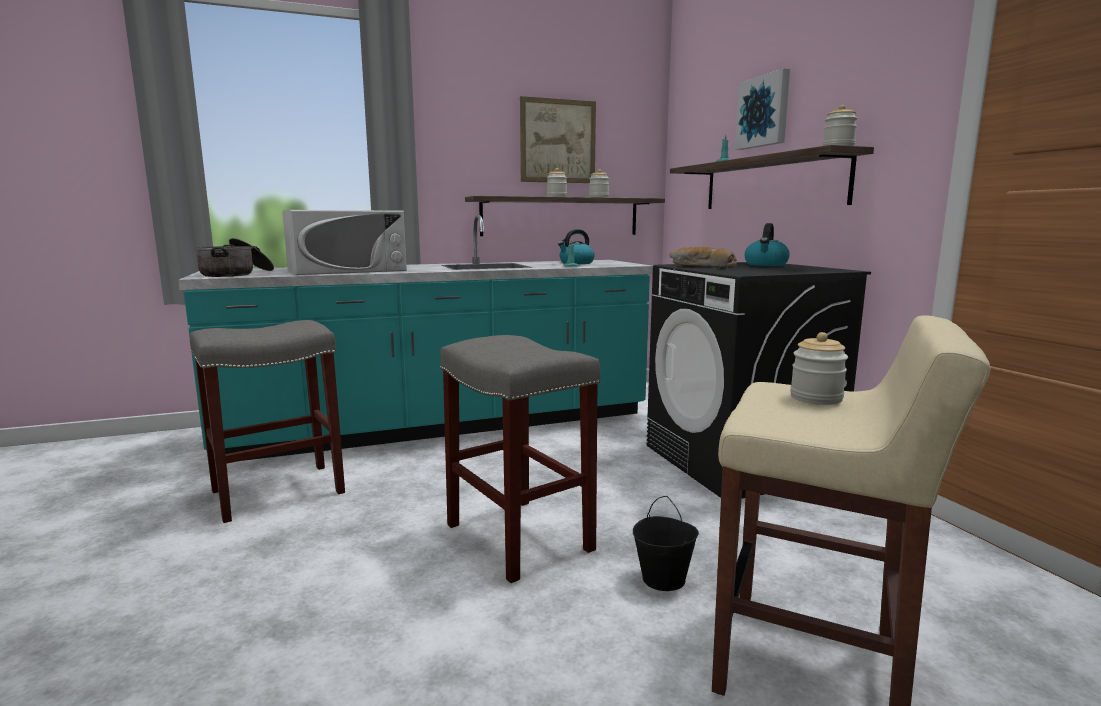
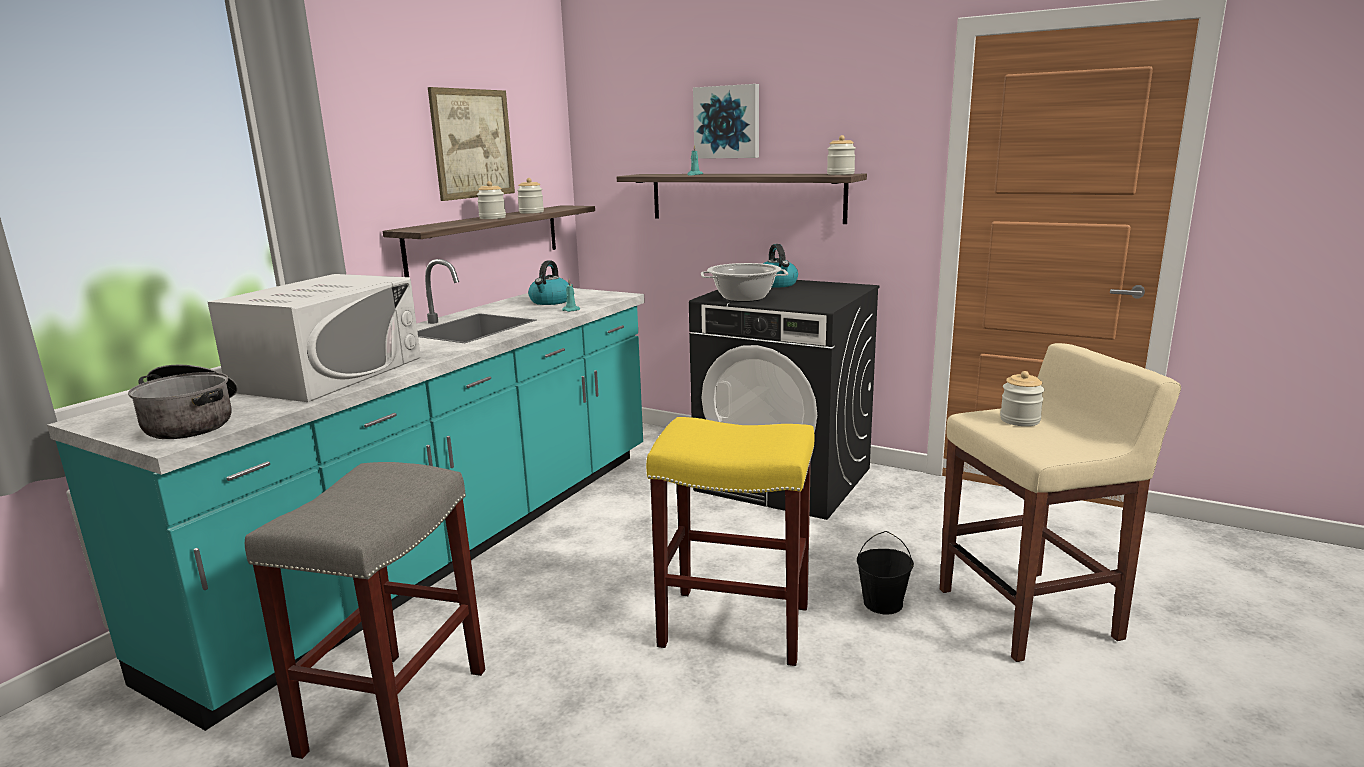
camera: 40 degrees left, 5 degrees up
(520, 538) = (737, 625): grey stool -> yellow stool
(701, 266) = (743, 298): bread -> cooking pot

